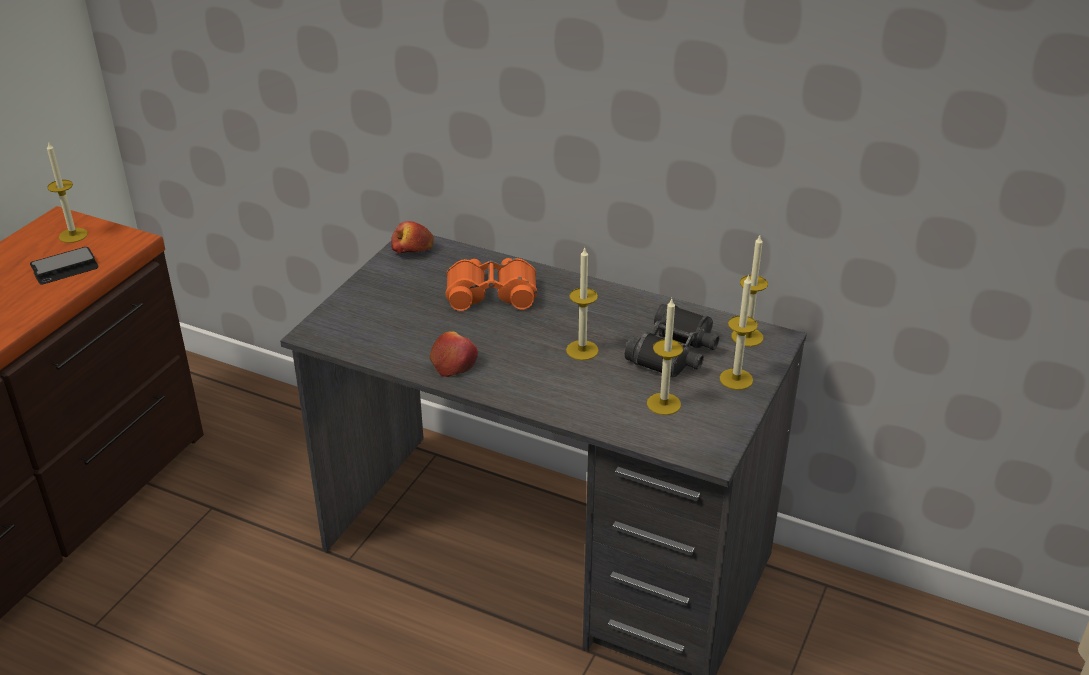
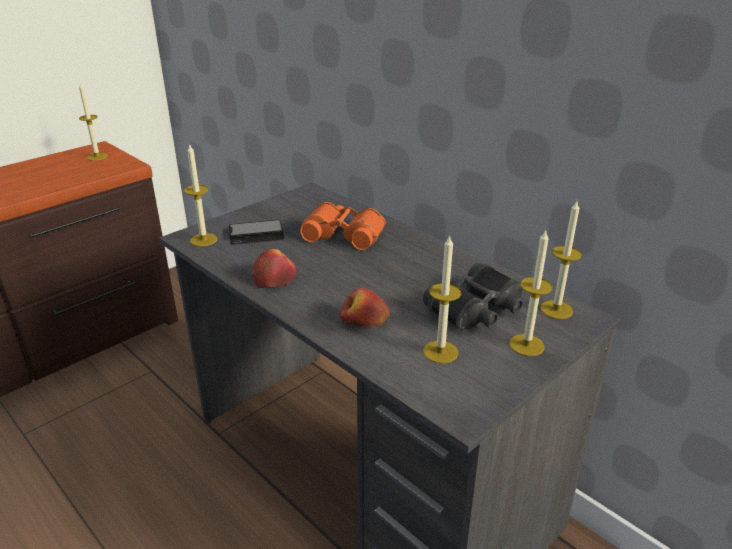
camera: 20 degrees right, 5 degrees down
(65, 267) = (73, 173): phone -> phone (256, 234)
(412, 249) = (305, 196): apple -> apple (364, 321)
(582, 350) = (391, 290): candle -> candle (203, 240)

